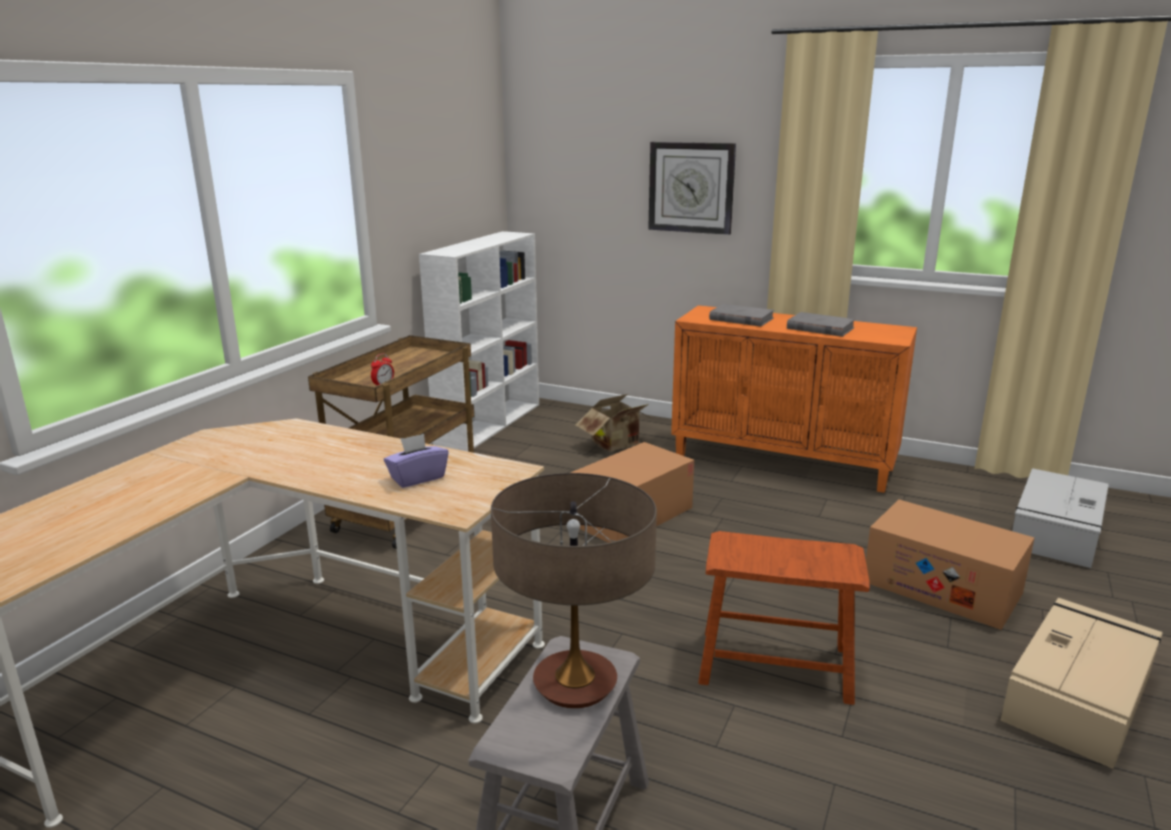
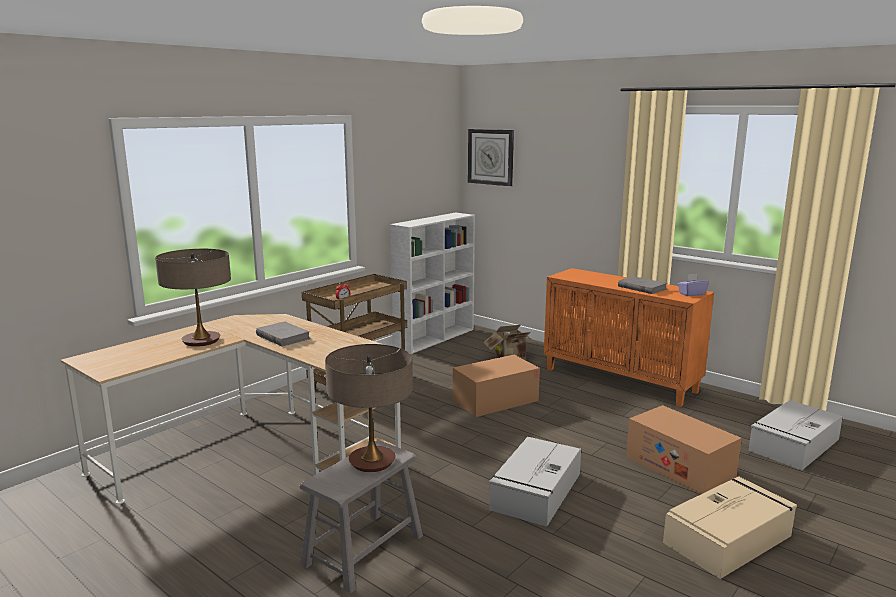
camera: 15 degrees right, 5 degrees down
(166, 489) = (201, 341): none -> table lamp
(417, 478) = (329, 348): purple tissue box -> purple tissue box (691, 294)
(691, 187) = (573, 189): wall clock -> wall clock (491, 157)
(741, 319) = (592, 278): grey book -> grey book (283, 337)
(775, 664) = (535, 492): brown stool -> grey storage box

